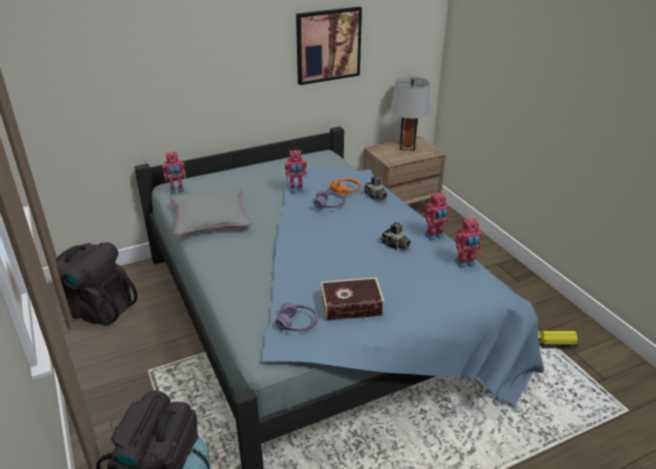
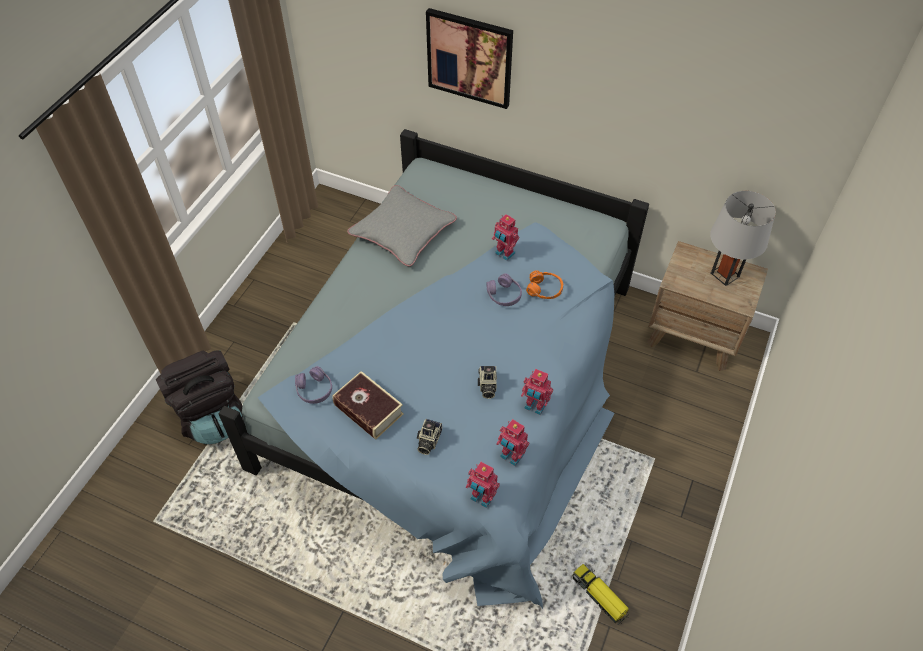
camera: 50 degrees right, 20 degrees up
(98, 308) = (324, 237): black backpack -> none
(177, 191) = (420, 178): toy robot -> toy robot (481, 498)
(328, 45) = (654, 108): picture -> picture (470, 58)
(375, 197) = (557, 318): camera -> camera (428, 441)

